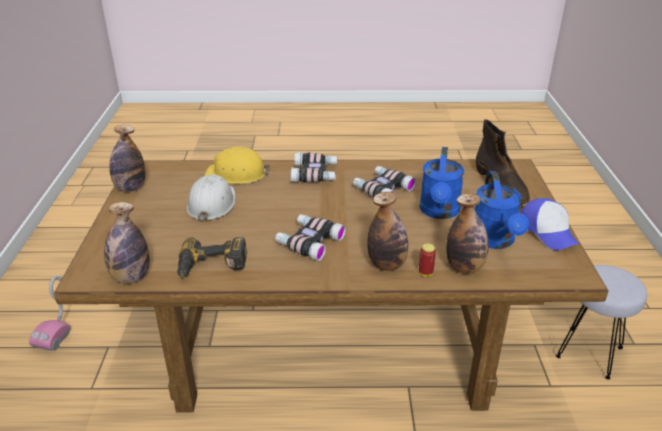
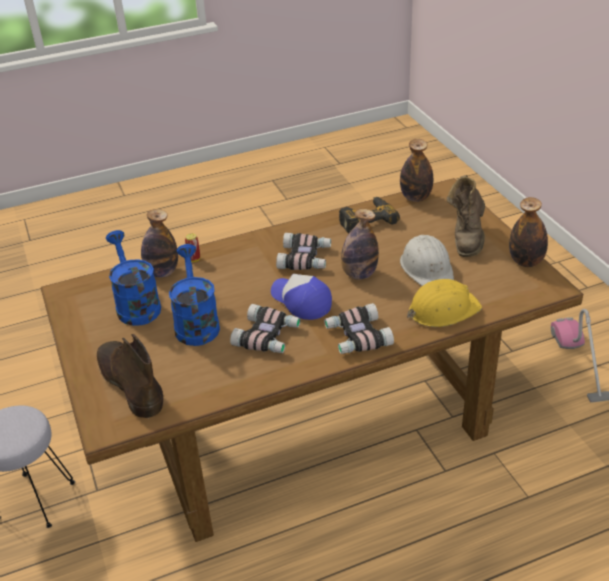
camera: 160 degrees right, 5 degrees up
(146, 218) = (467, 238): none -> brown boot
(387, 264) = (228, 257): bottle -> bottle (359, 274)
(548, 231) = (82, 331): cap -> cap (301, 301)

